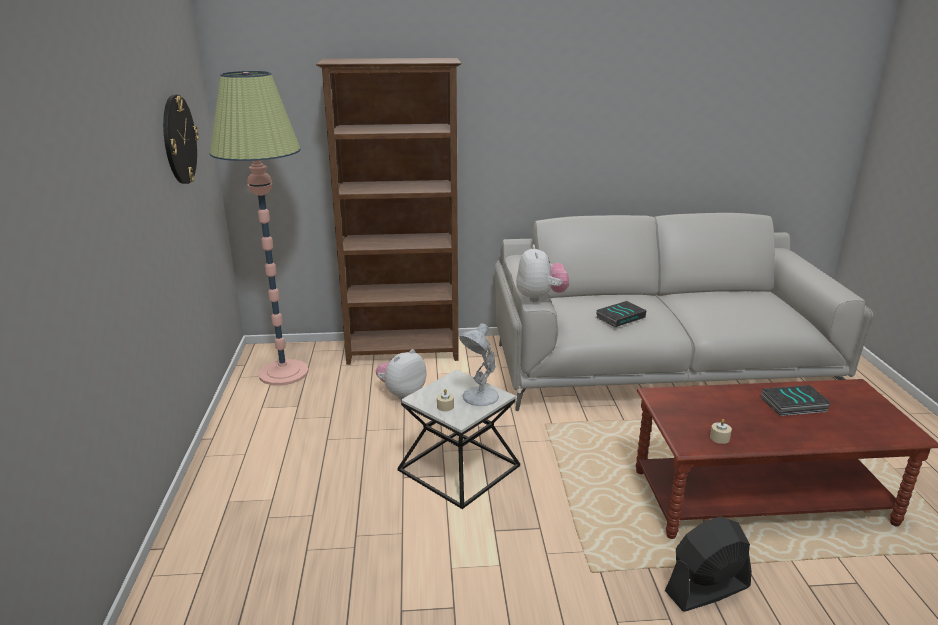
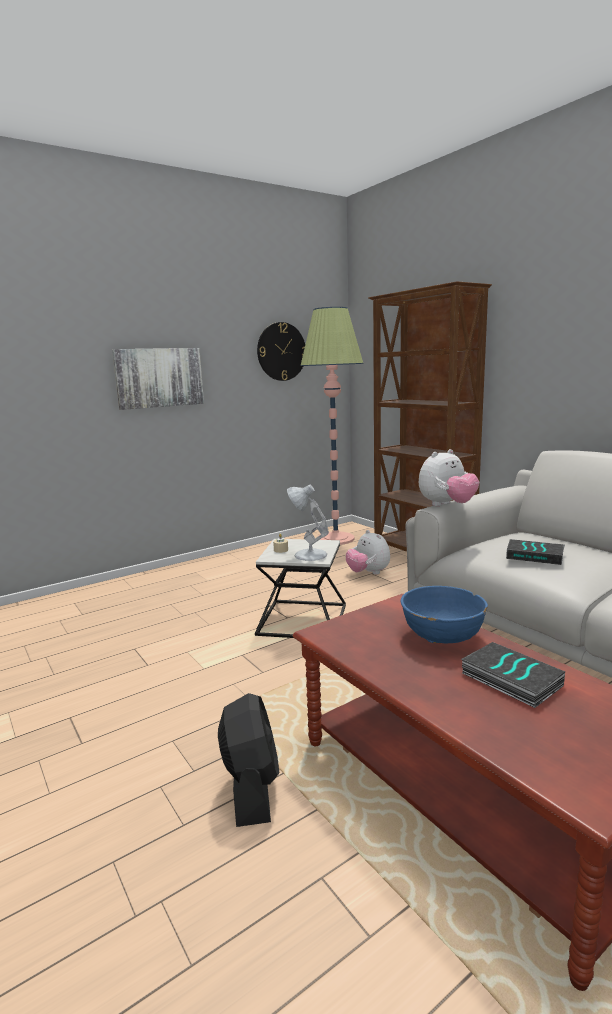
camera: 60 degrees right, 10 degrees down
(108, 230) = (159, 377): none -> picture
(402, 393) = (368, 573): plush toy -> plush toy turned 135 degrees counterclockwise
(707, 589) = (251, 787): black fan -> black fan turned 45 degrees clockwise
(719, 438) = (355, 645): beige candle -> none
(724, 402) = (442, 636): none -> blue bowl

